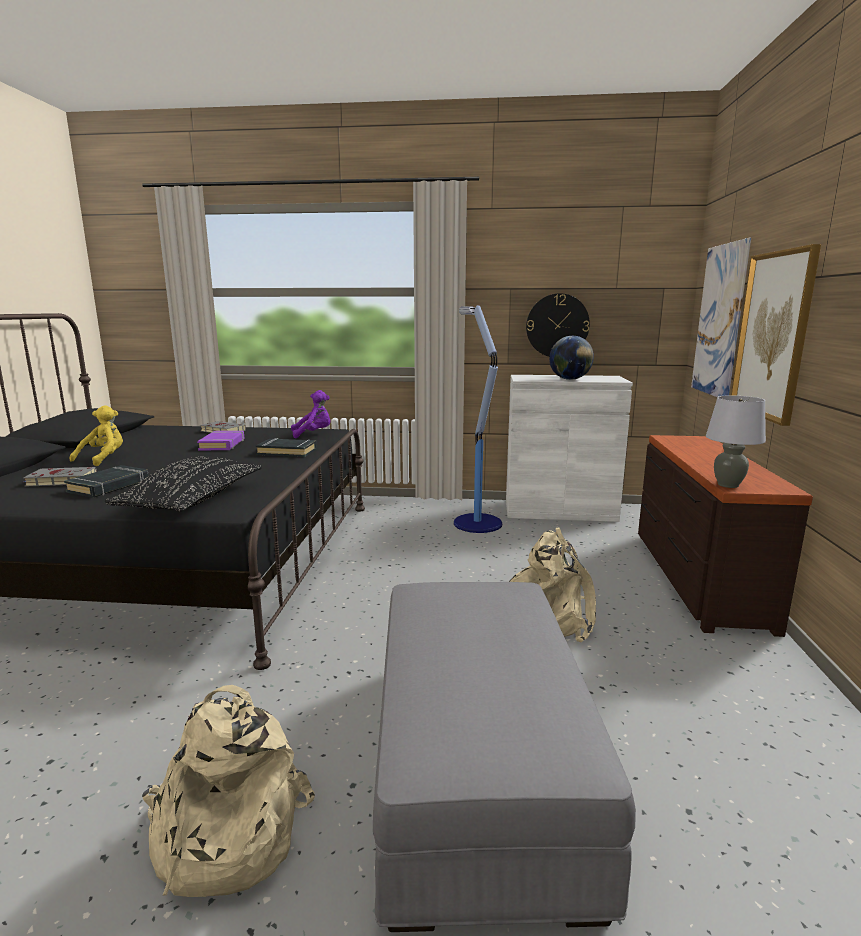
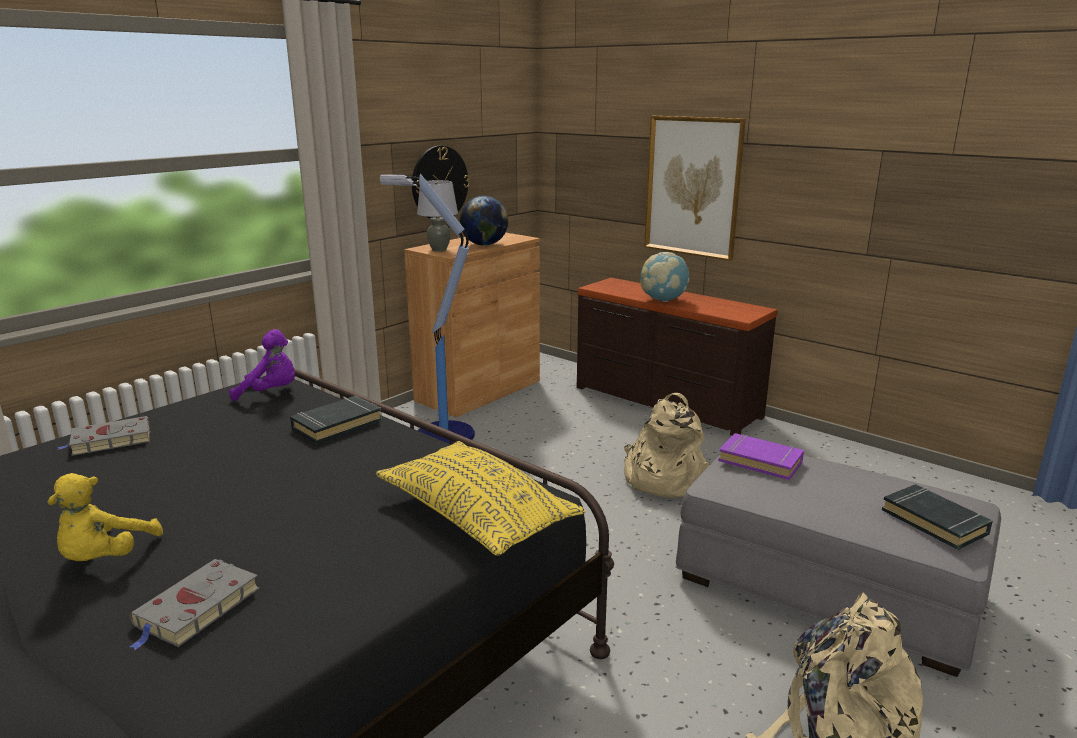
camera: 55 degrees left, 5 degrees up
(104, 459) = (106, 558): yellow plush toy -> yellow plush toy turned 135 degrees counterclockwise
(109, 486) = (309, 566): black book -> black book (934, 522)
(193, 501) = (476, 514): black pillow -> yellow pillow
(222, 444) = (207, 454): purple book -> purple book (760, 461)
(313, 434) = (271, 393): purple plush toy -> purple plush toy turned 75 degrees clockwise
(559, 510) = (478, 391): white cabinet -> brown cabinet
(697, 458) = (663, 300): none -> globe
(719, 321) = (597, 169): picture -> none
(728, 485) = (735, 316): grey table lamp -> grey table lamp (439, 250)

